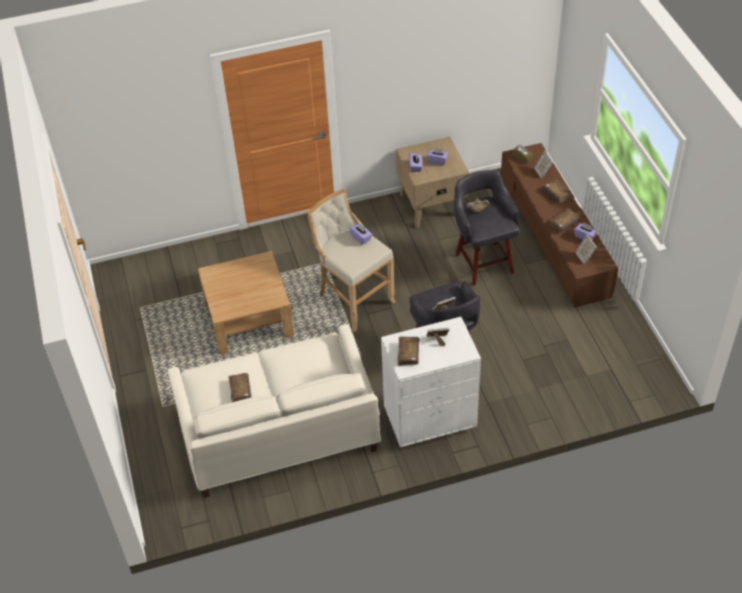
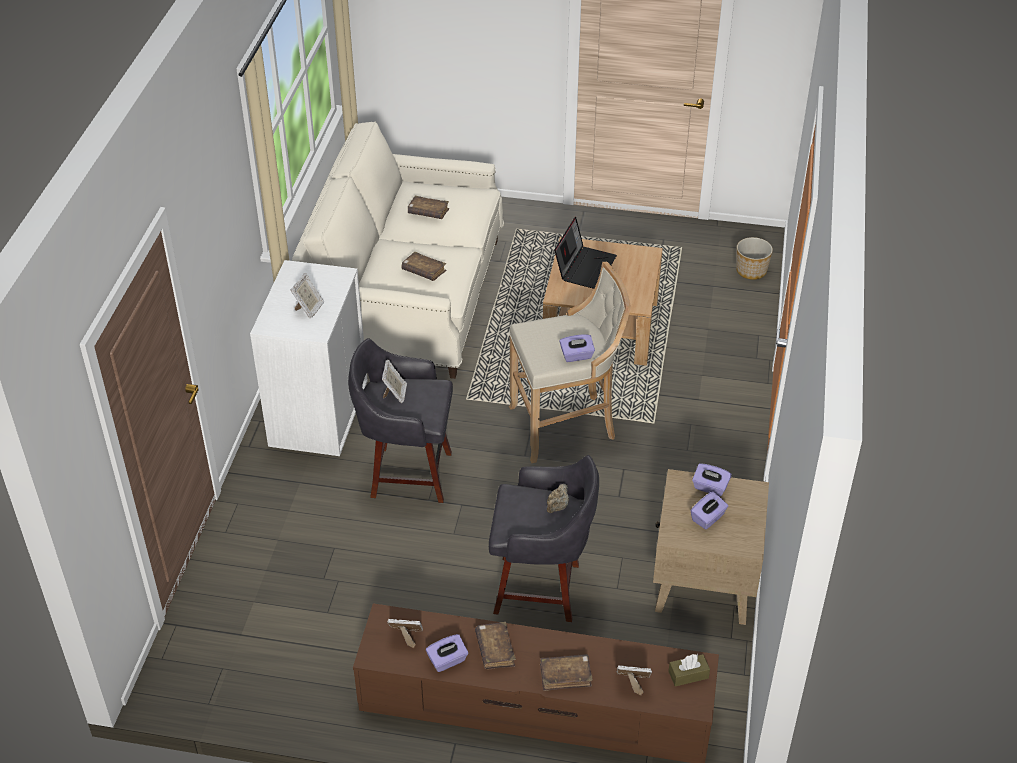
camera: 115 degrees right, 5 degrees down
(149, 265) = (751, 271): none -> planter
(241, 297) = (585, 267): none -> laptop
(408, 353) = (312, 279): brown book -> brown book (423, 271)

